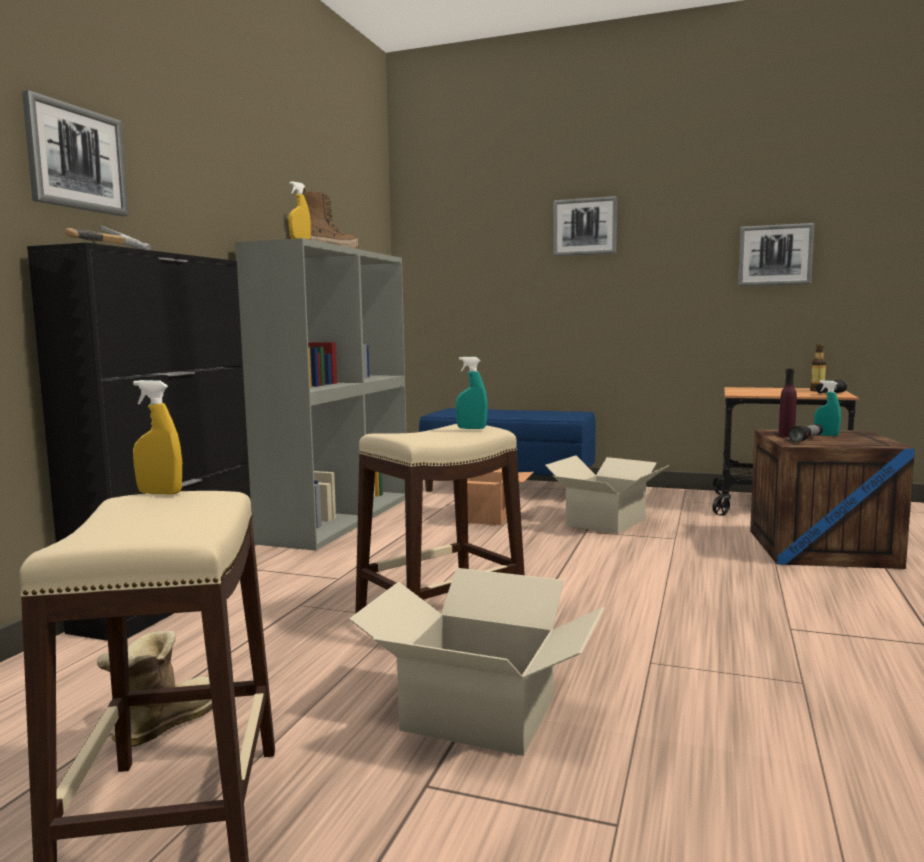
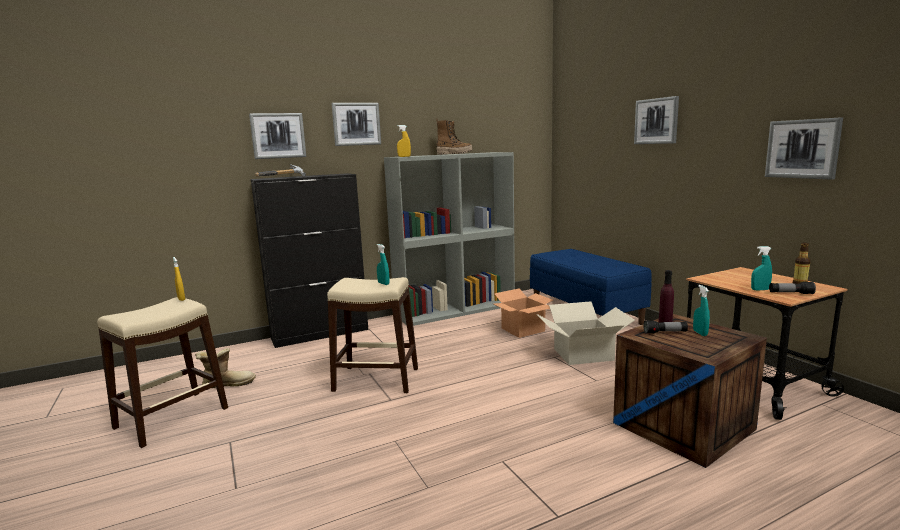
camera: 45 degrees right, 5 degrees up
(196, 170) = (356, 124): none -> picture
(478, 714) = (293, 427): cardboard box -> none
(804, 394) = (760, 289): none -> turquoise spray bottle

